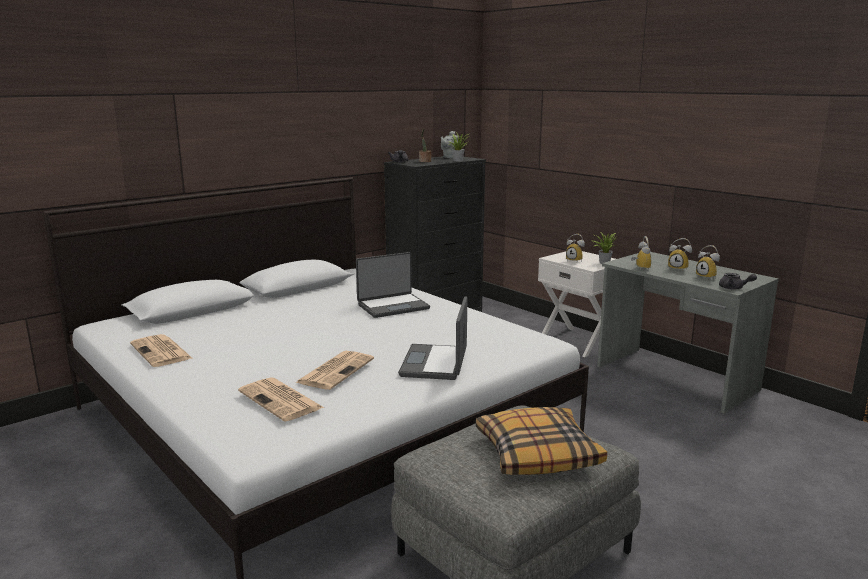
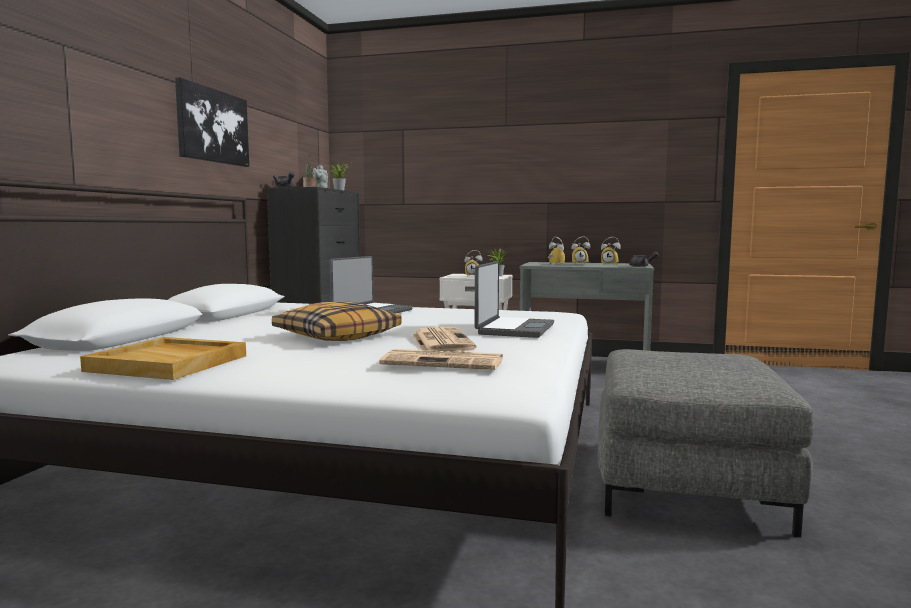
camera: 35 degrees left, 10 degrees down
(162, 352) = (170, 363): newspaper -> beige tray
(319, 120) = (212, 126): none -> picture
(435, 363) = (514, 329): laptop -> laptop turned 135 degrees counterclockwise
(537, 453) = (710, 362): pillow -> pillow (337, 336)

